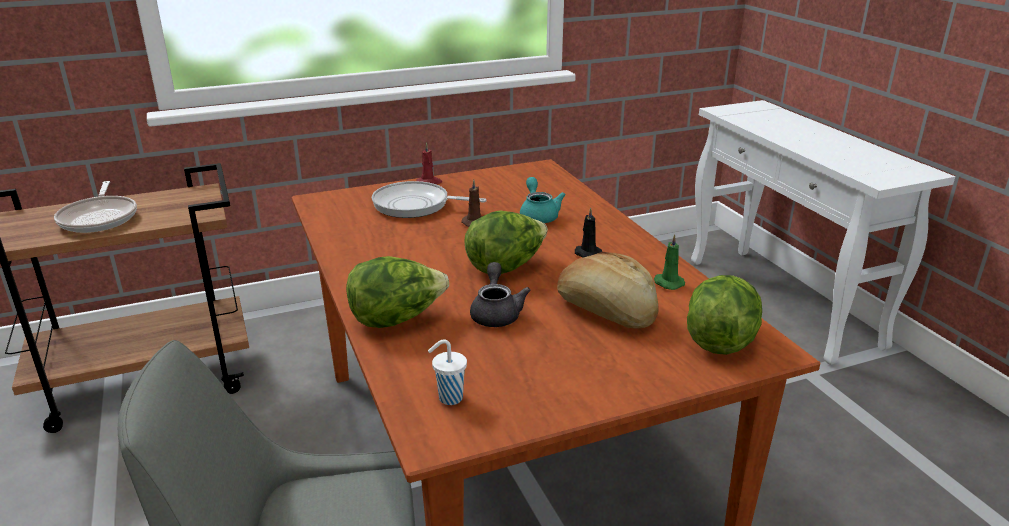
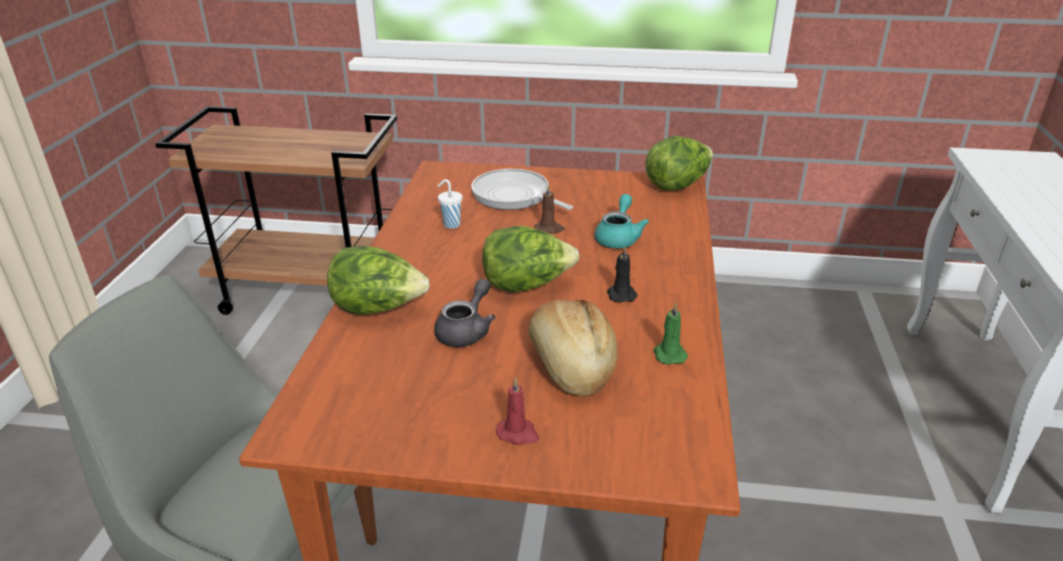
camera: 30 degrees right, 5 degrees up
(100, 218) = (278, 146): frying pan -> none
(429, 182) = (552, 174): red candle -> red candle (518, 433)
(449, 398) = (339, 401): white cup -> white cup (451, 224)
(720, 339) = (653, 438): lettuce -> lettuce (677, 185)

